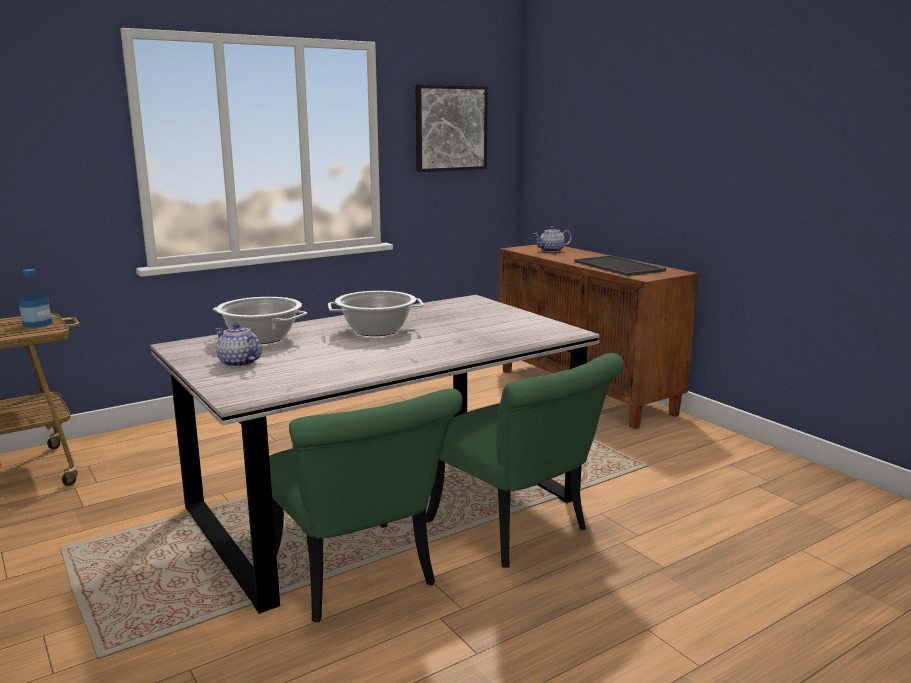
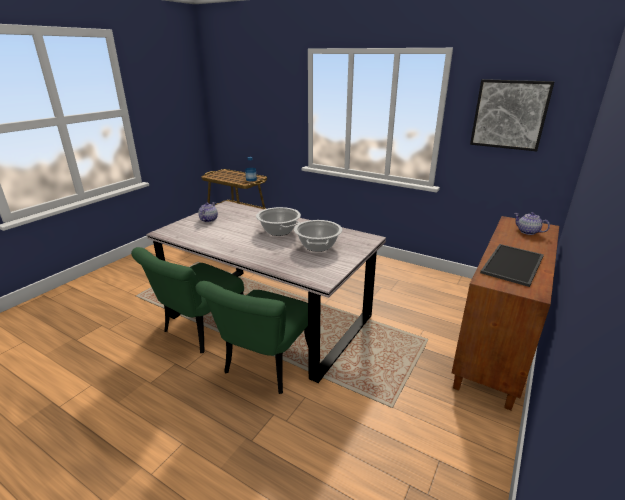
camera: 65 degrees right, 10 degrees up
(262, 338) = (247, 214): cooking pot -> cooking pot (318, 246)

